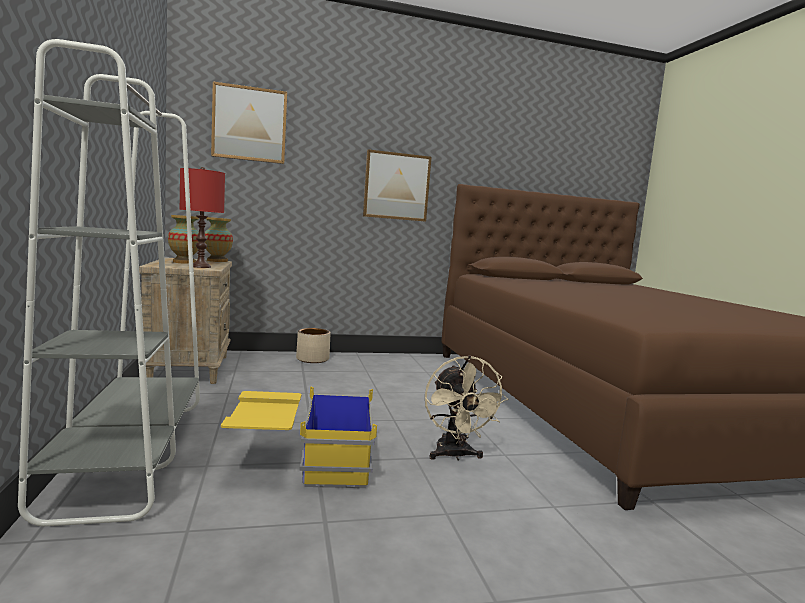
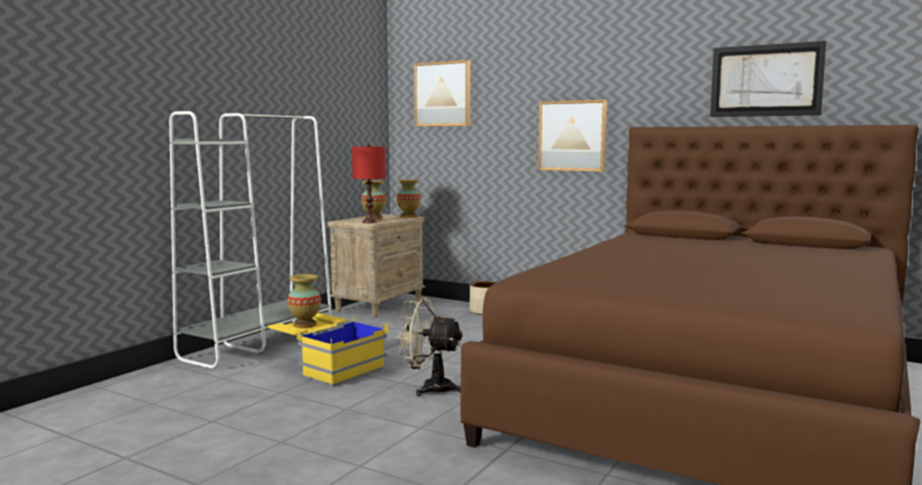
camera: 45 degrees right, 0 degrees up
(259, 412) = (305, 325): none -> vase
(455, 456) = (429, 388): beige fan -> beige fan turned 75 degrees clockwise
(549, 159) = (766, 80): none -> picture

